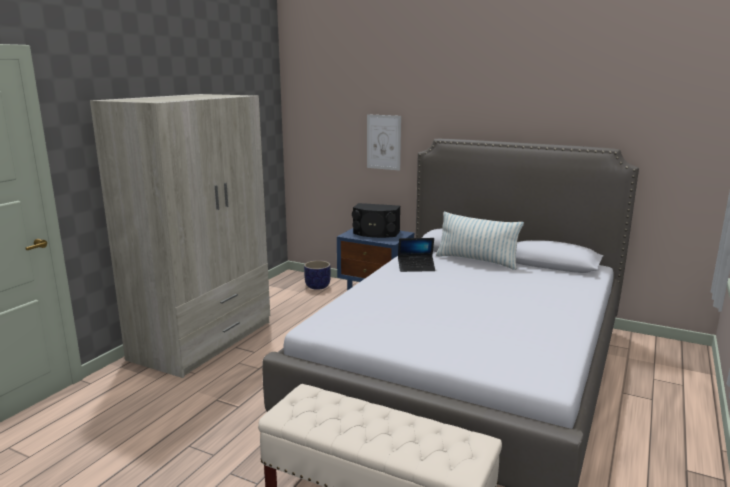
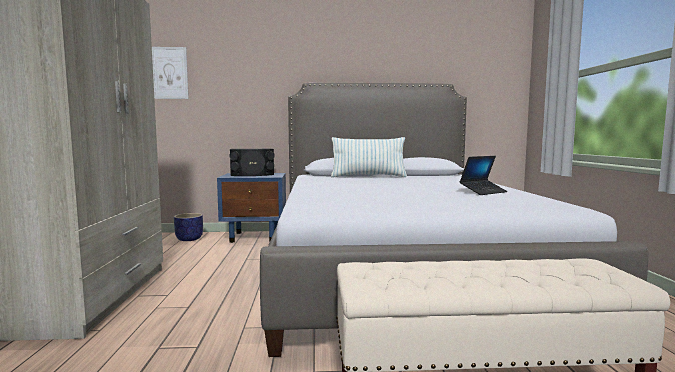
camera: 30 degrees left, 10 degrees down
(383, 142) = (250, 91): picture -> picture (169, 73)
(416, 267) = (328, 181): laptop -> laptop (483, 192)

